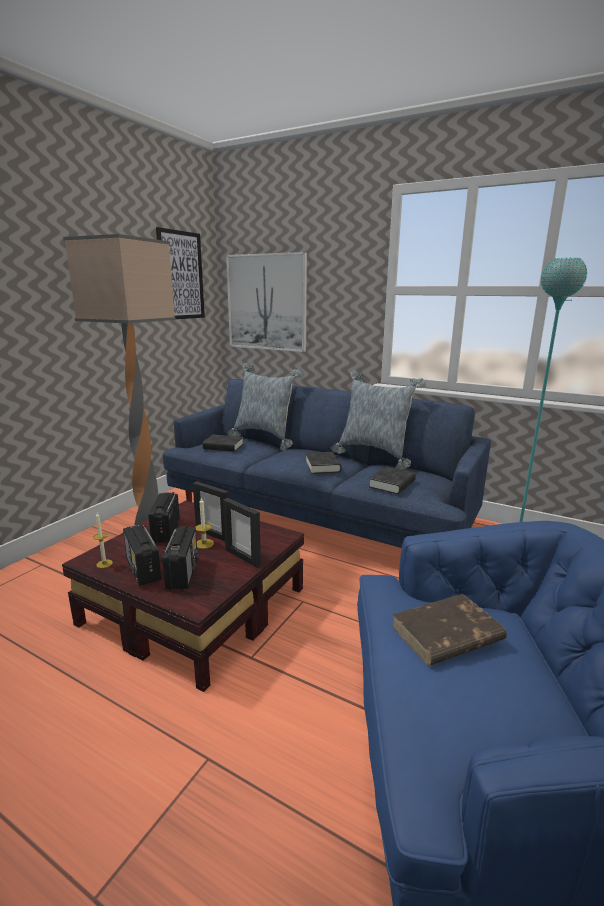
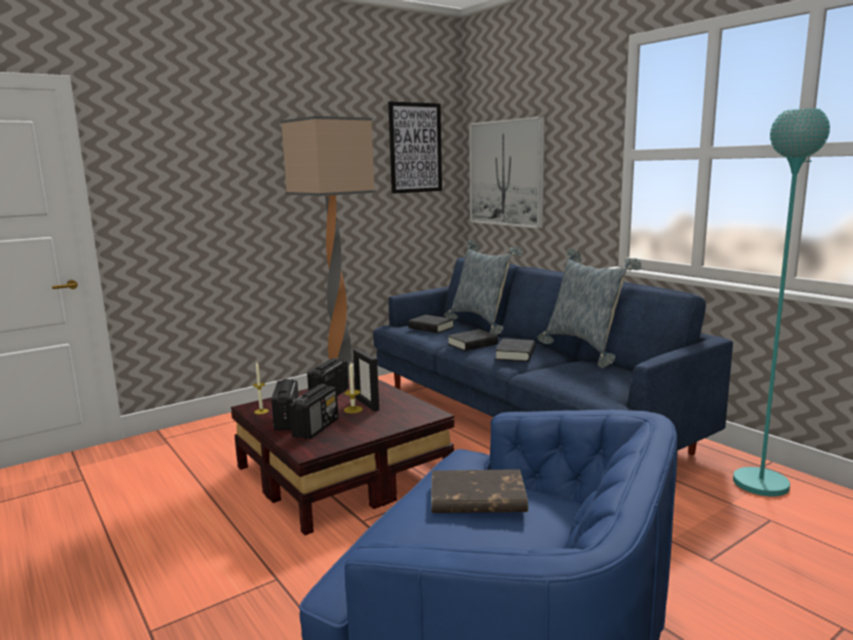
camera: 25 degrees right, 5 degrees down
(243, 556) = (378, 424): picture frame -> none
(392, 484) = (575, 378): black book -> black book (472, 344)

